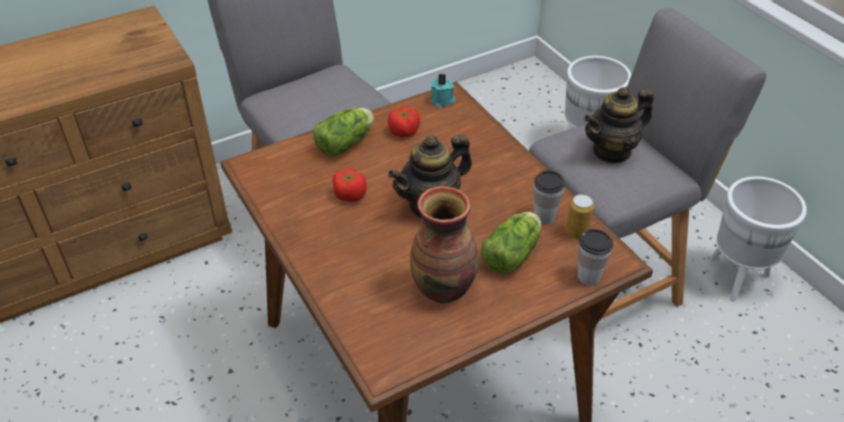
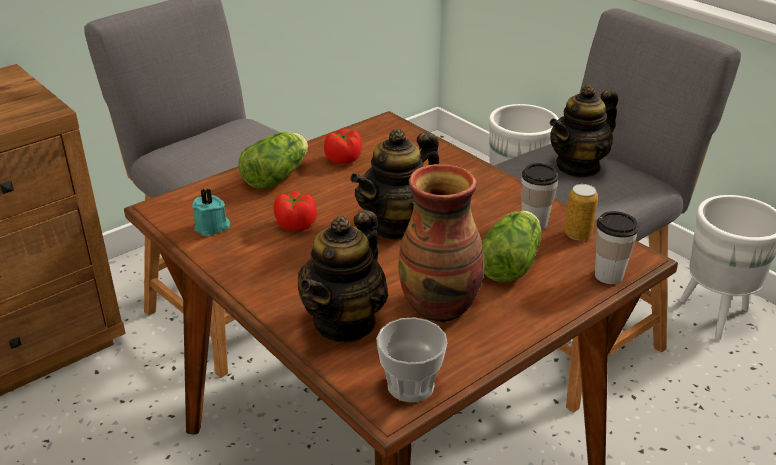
camera: 10 degrees left, 10 degrees down
(367, 293) = (345, 322): none -> teapot
(402, 357) = (410, 386): none -> cup
(443, 101) = (380, 128): turquoise candle -> turquoise candle (212, 227)

